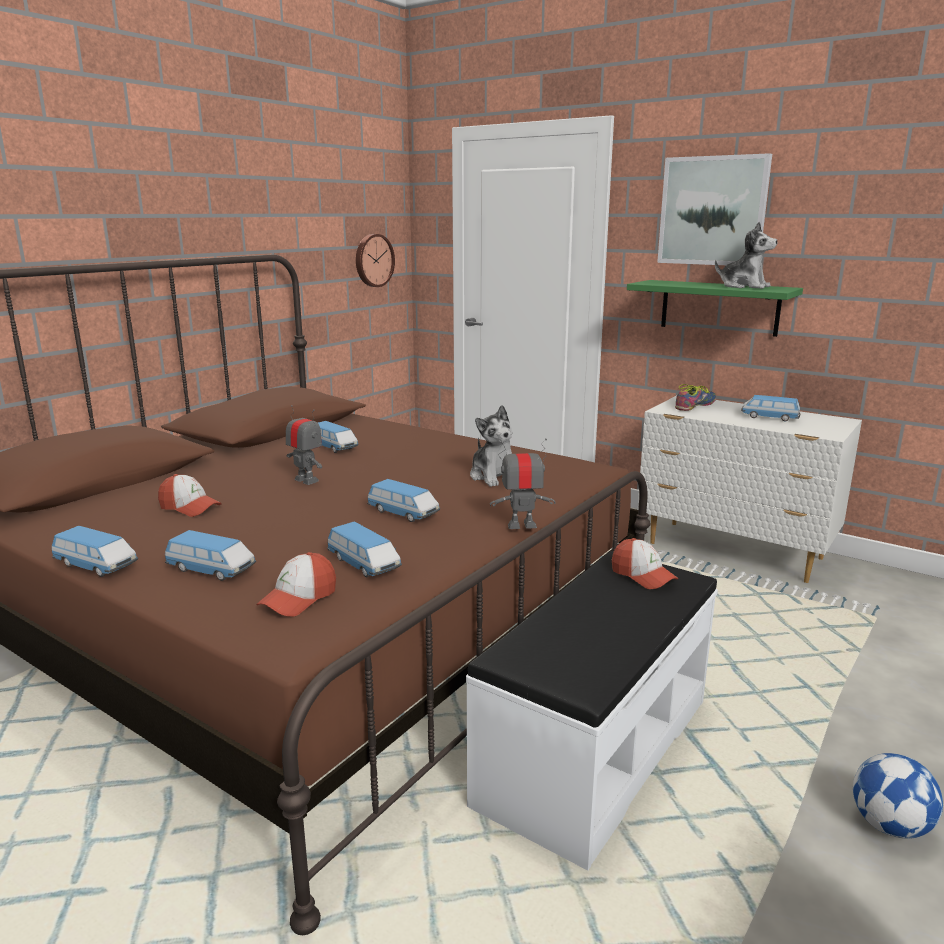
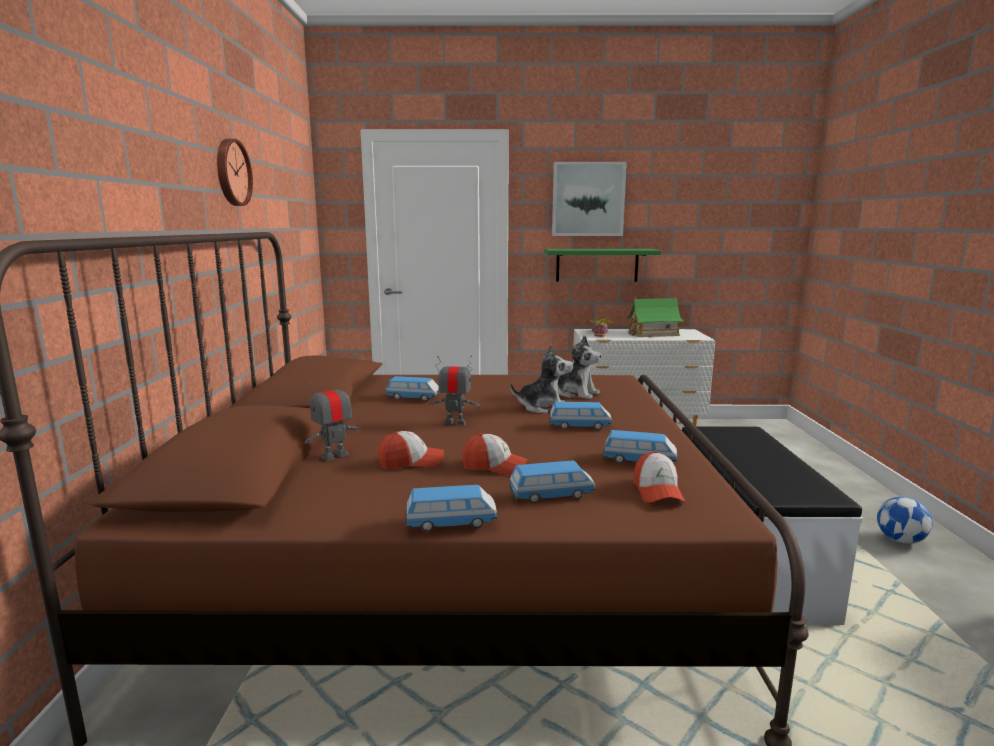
camera: 35 degrees left, 5 degrees down
(373, 260) = (304, 241): wall clock -> wall clock (231, 172)
(521, 525) = (667, 415): toy robot -> toy robot (334, 456)
(642, 576) = (729, 434): cap -> cap (494, 466)
(744, 286) = (621, 249): plush toy -> plush toy (543, 407)
(769, 417) = (653, 334): toy car -> toy house

